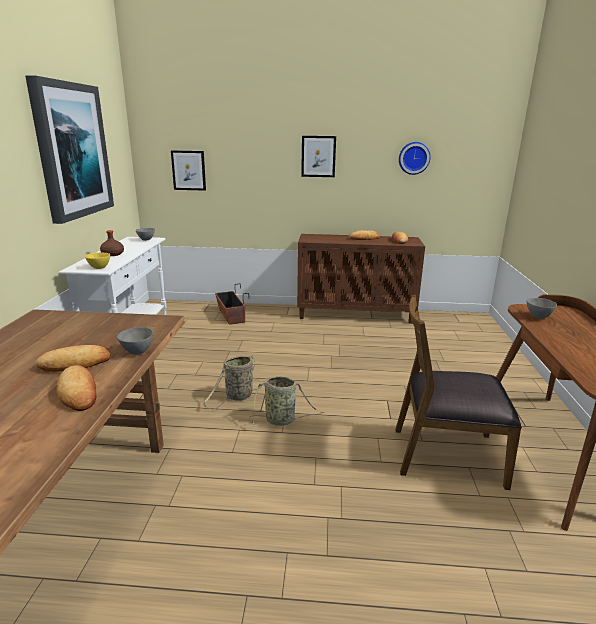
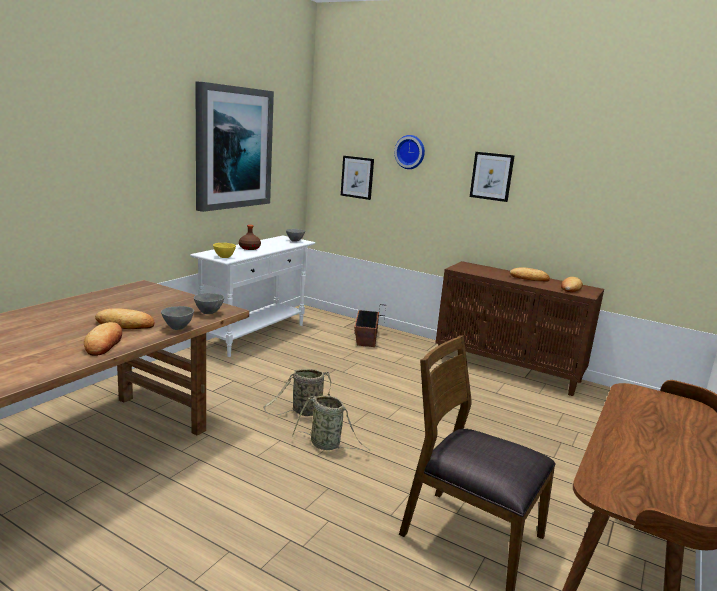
camera: 25 degrees right, 5 degrees down
(414, 158) = (607, 190): wall clock -> wall clock (410, 152)
(538, 316) = (638, 403): grey bowl -> grey bowl (209, 312)

